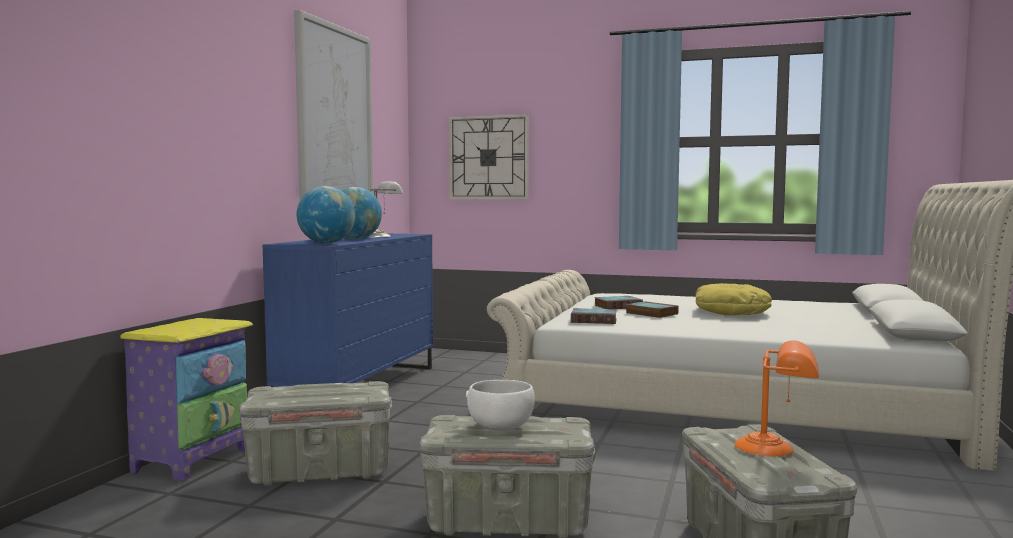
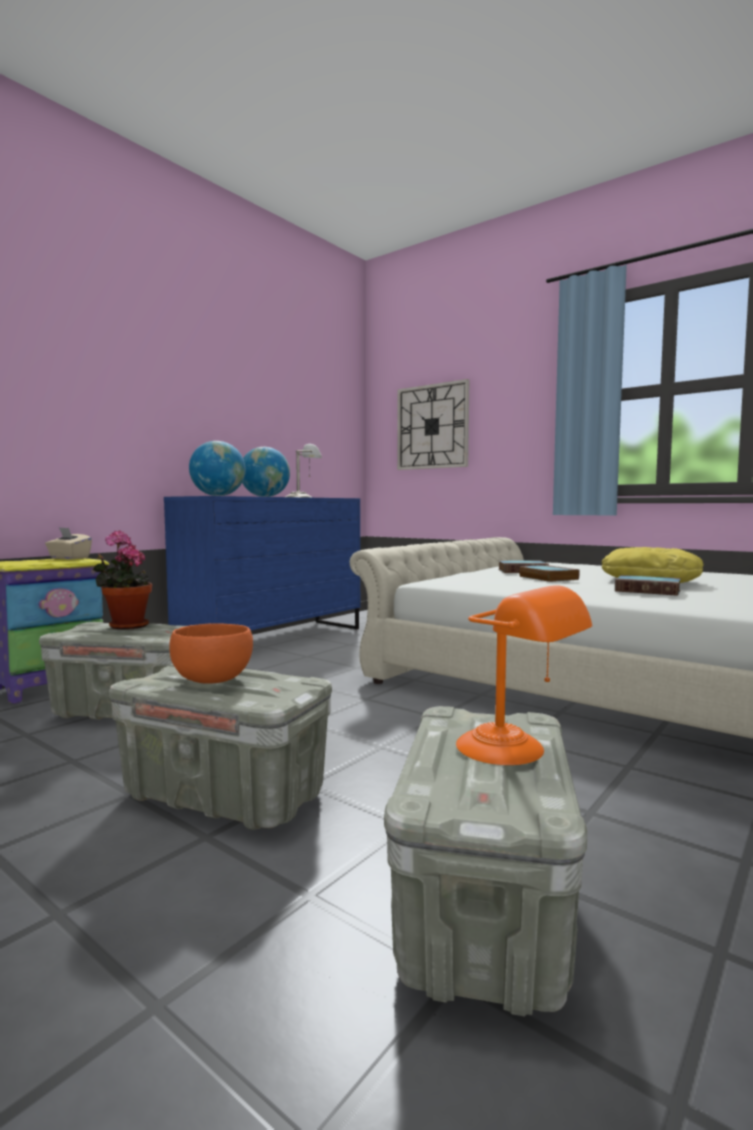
camera: 20 degrees right, 0 degrees up
(201, 320) = (69, 558): none -> beige tissue box
(310, 388) = (125, 626): none -> potted plant
(335, 124) = (265, 393): picture -> none
(501, 427) = (212, 680): white bowl -> orange bowl
(595, 320) = (468, 580): book -> book (649, 590)

